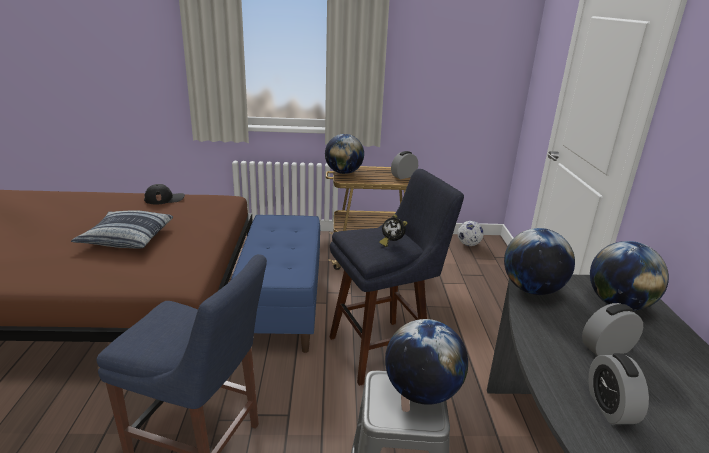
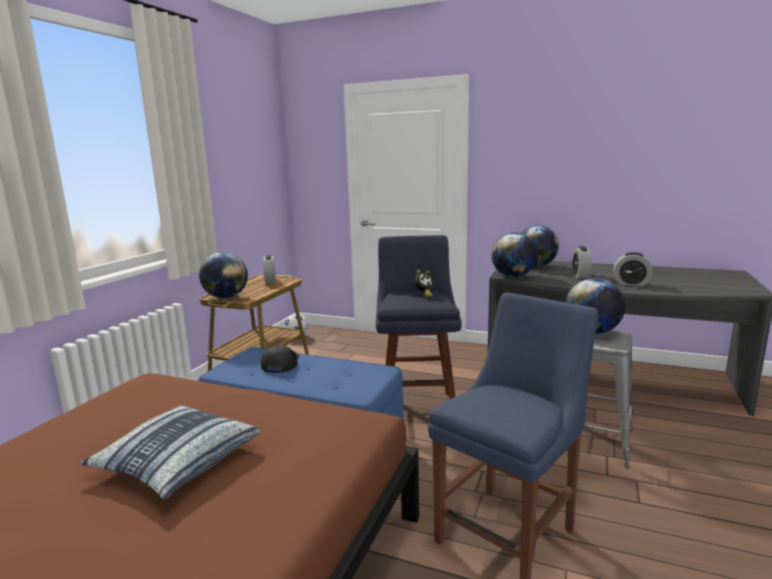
camera: 65 degrees left, 10 degrees down
(165, 199) = (64, 426): black cap -> black cap (281, 363)

